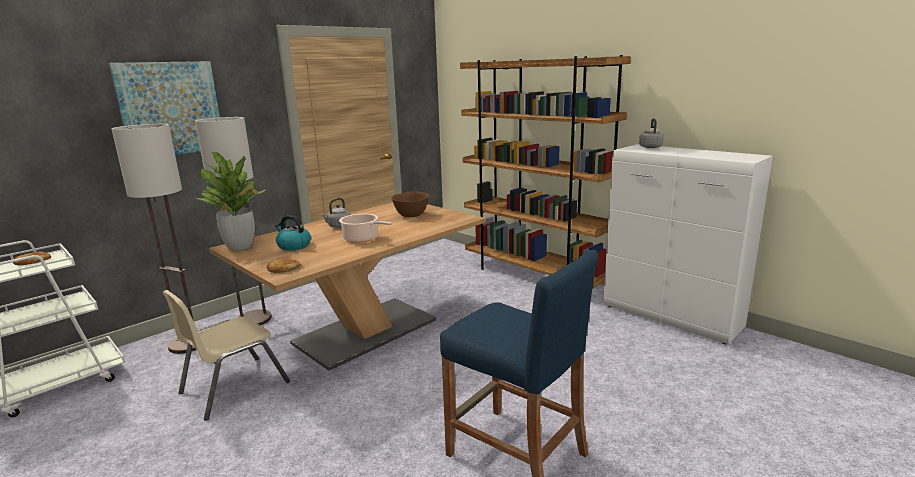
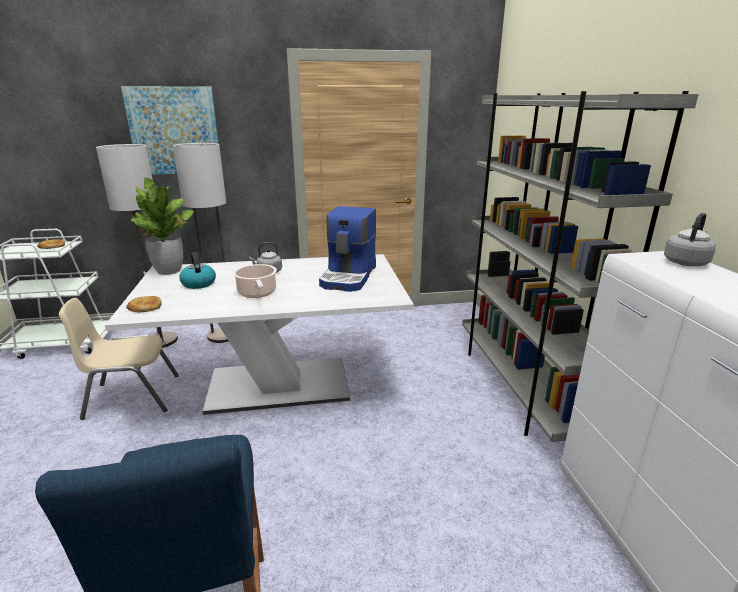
camera: 35 degrees right, 5 degrees up
(366, 331) = (279, 385): brown dining table -> white dining table
(411, 215) = (349, 277): brown bowl -> coffee machine
(535, 276) = (519, 387): brown bookcase -> grey bookcase

